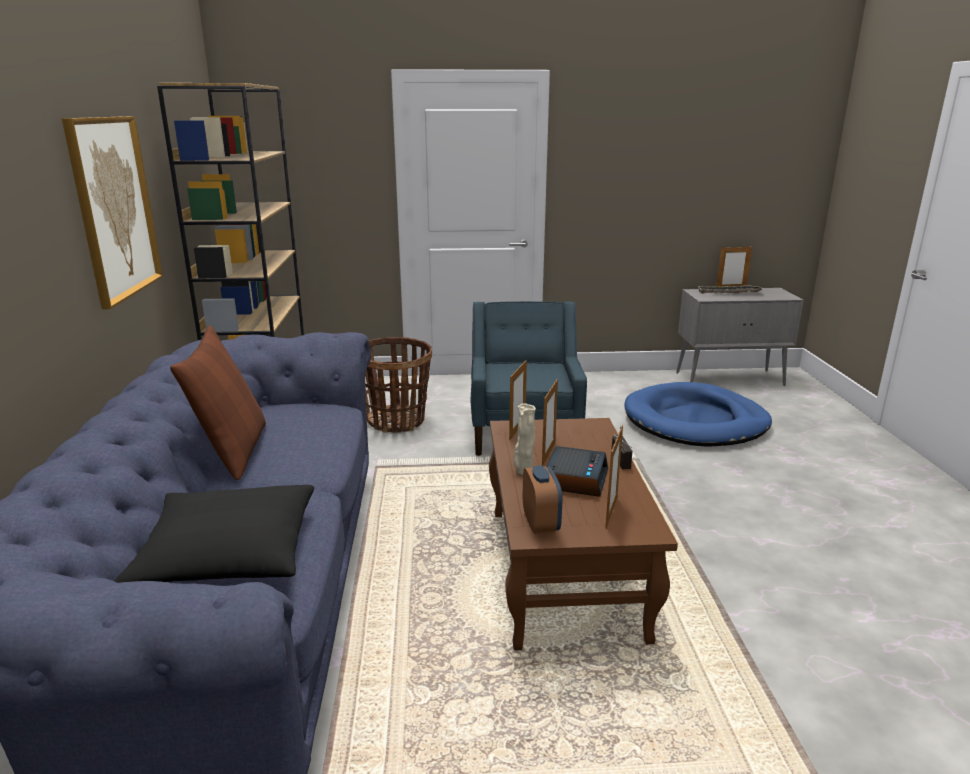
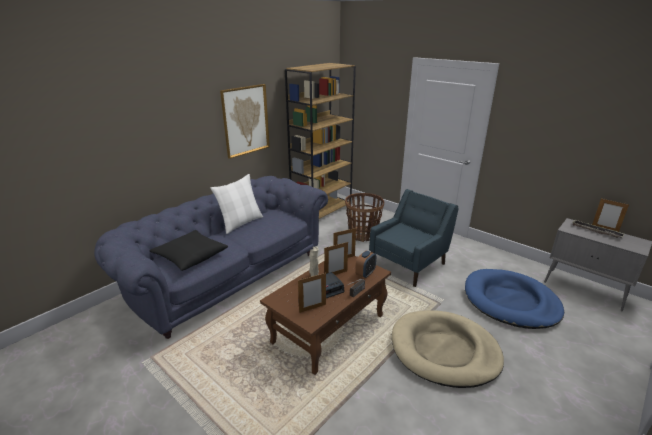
camera: 45 degrees right, 5 degrees up
(233, 451) = (240, 223): brown pillow -> white pillow
(541, 524) = (283, 298): alarm clock -> alarm clock (365, 273)
(729, 508) = (444, 351): none -> beige dog bed

